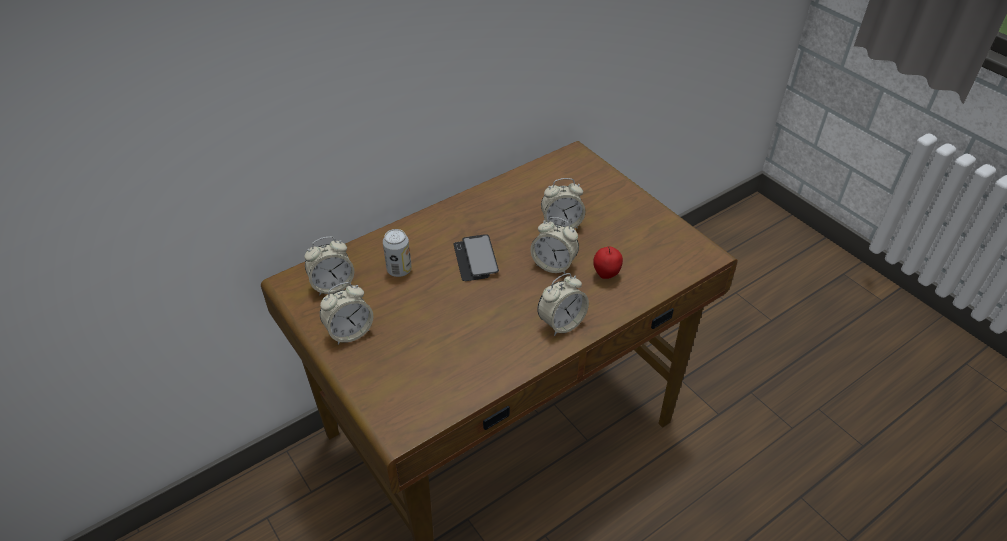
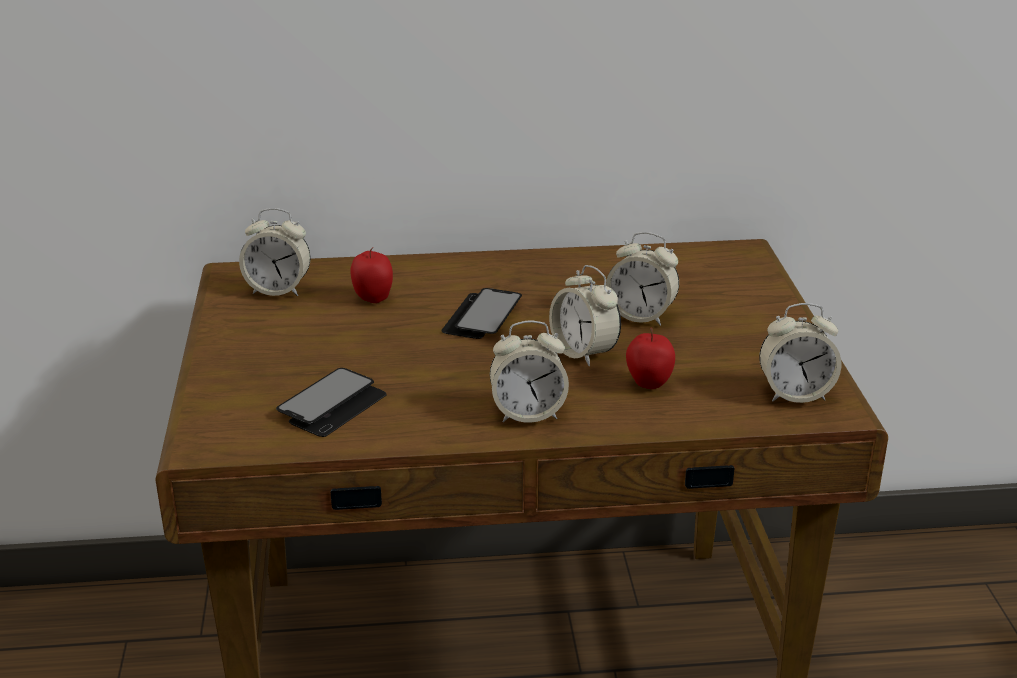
camera: 30 degrees right, 15 degrees down
(349, 332) = (249, 337): alarm clock -> alarm clock (795, 394)
(399, 270) = (373, 299): can -> apple
(449, 364) = (332, 405): none -> phone

